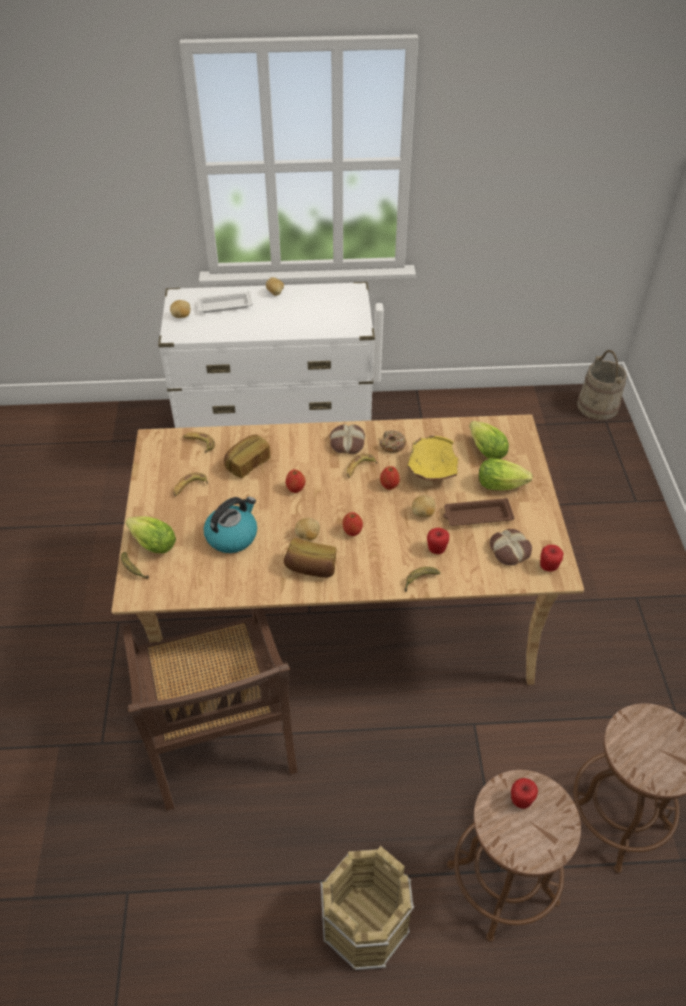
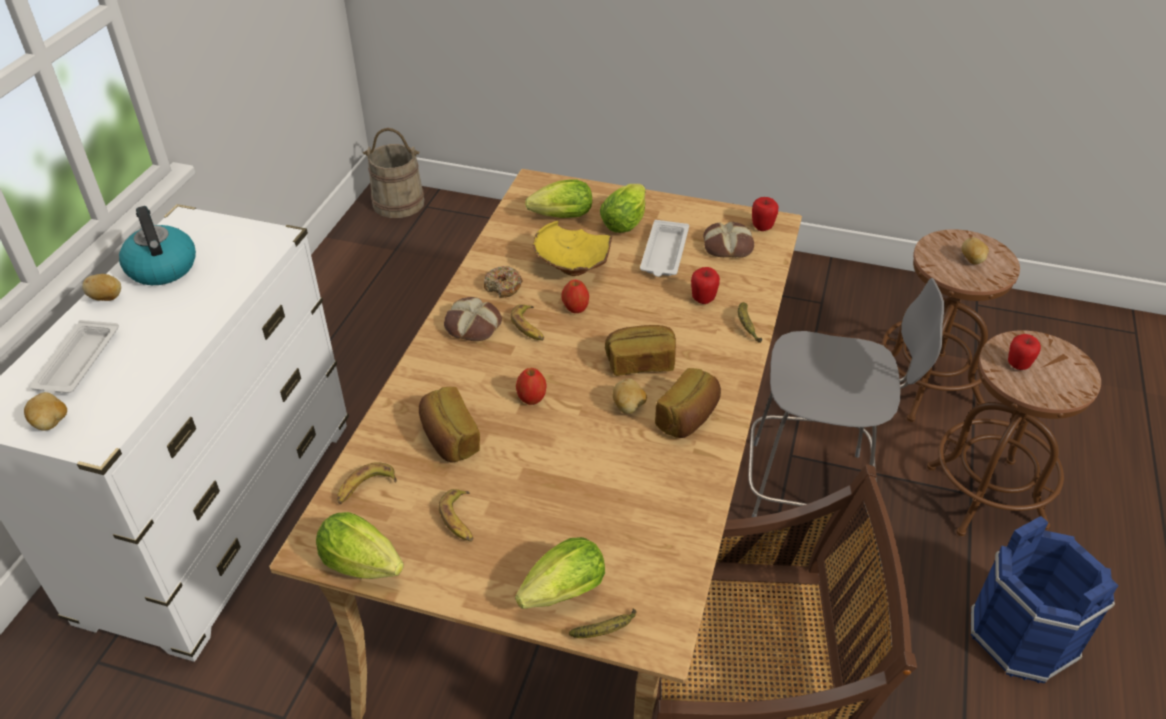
camera: 70 degrees left, 5 degrees down
(147, 462) = (366, 566): none -> lettuce
(232, 536) = (590, 488): kettle -> kettle (161, 267)
(352, 531) = (640, 362): apple -> bread
(365, 924) = (1023, 635): brown bucket -> blue bucket
(423, 513) = (639, 294): potato -> potato (972, 260)
(445, 745) = (812, 489): none -> grey chair
(476, 516) = (664, 254): brown tray -> white tray

